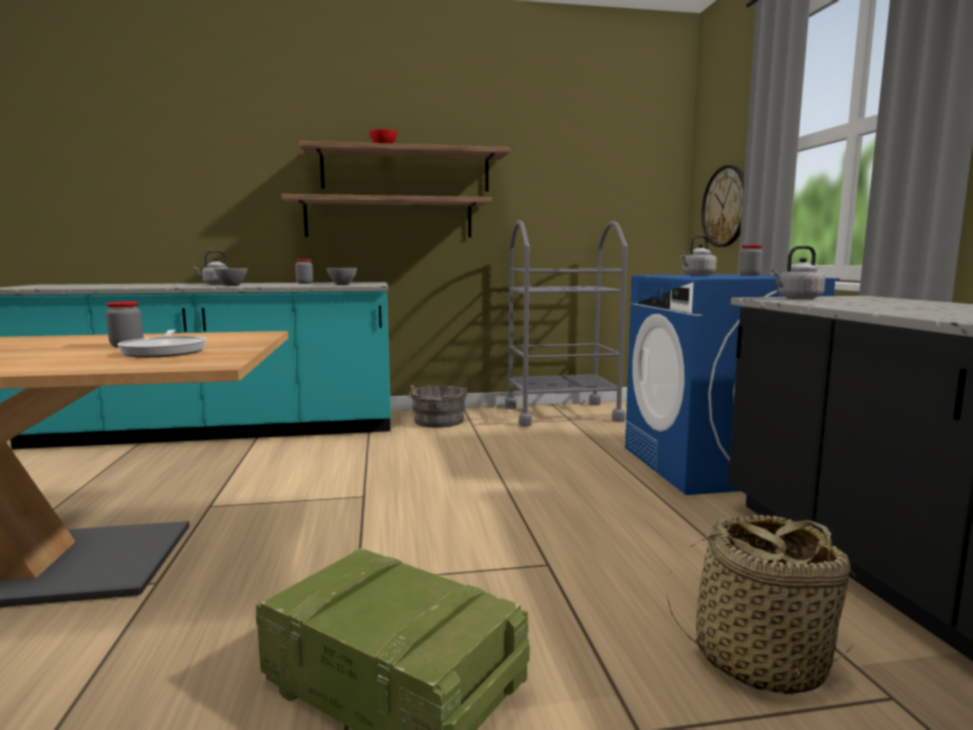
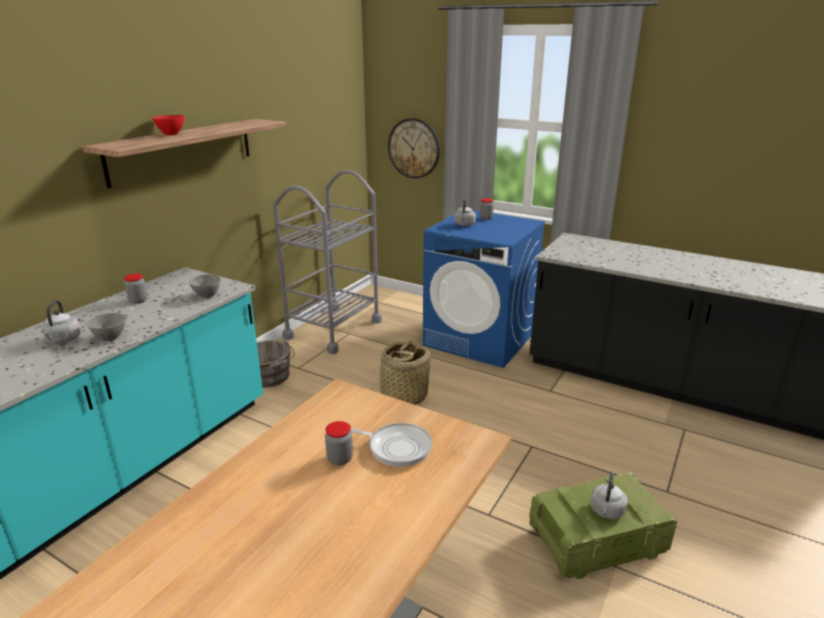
camera: 50 degrees left, 15 degrees up
(389, 218) = (175, 203): shelf -> none
(759, 659) = (646, 439): basket -> basket (403, 396)
(797, 298) = (564, 250): grey kettle -> grey kettle (606, 512)

